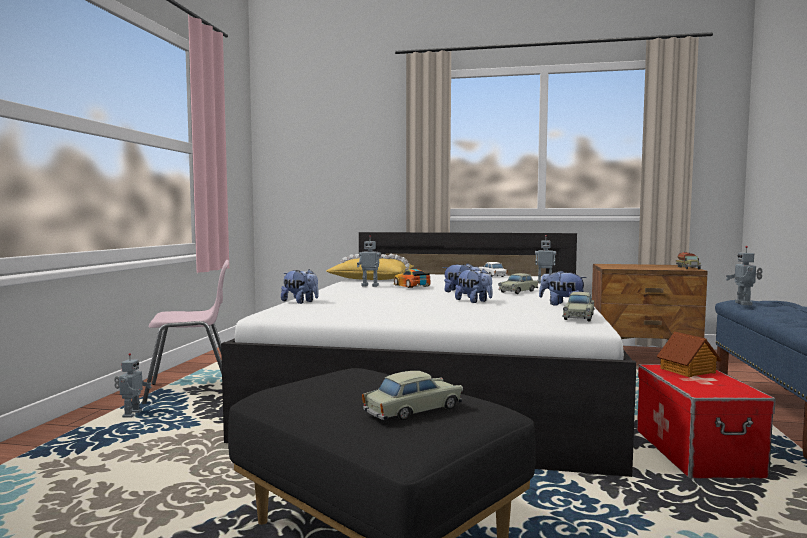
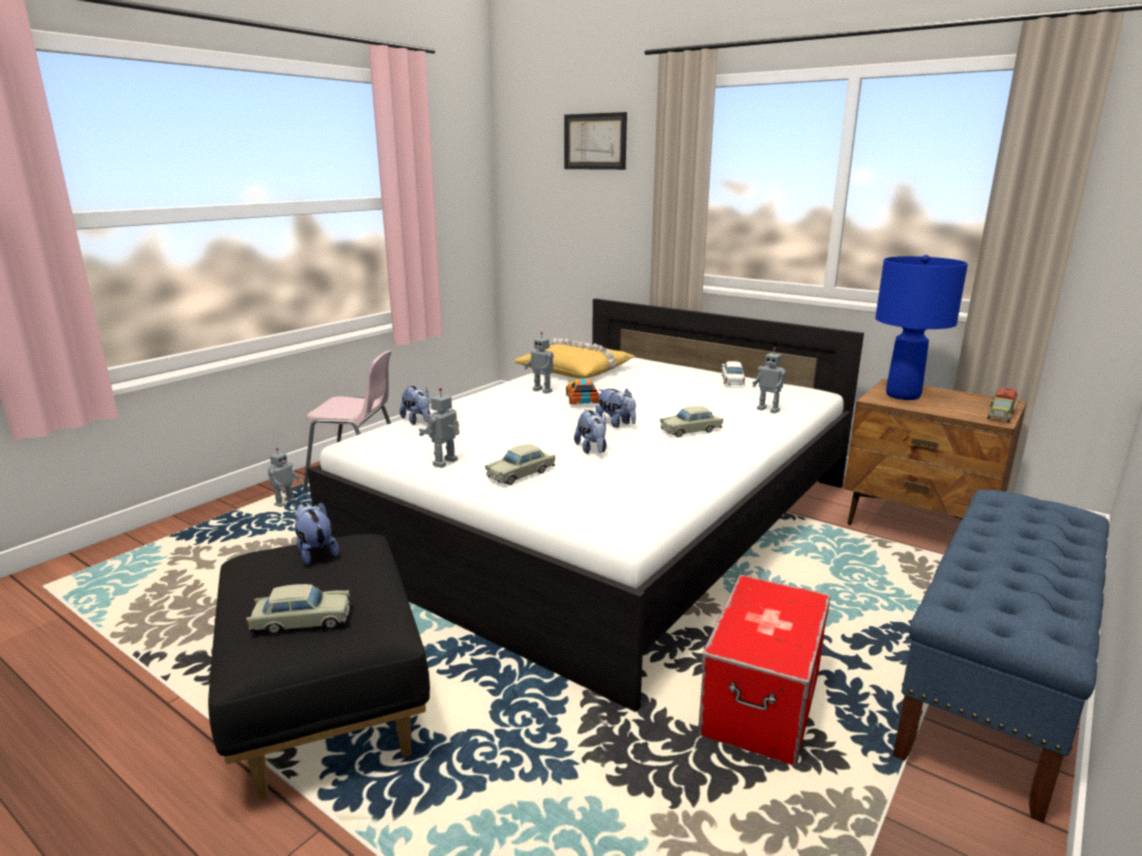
camera: 25 degrees right, 15 degrees up
(349, 116) = (595, 141): none -> picture
(561, 304) = (683, 475): plush toy -> plush toy (315, 552)
(579, 317) = (646, 511): beige toy car -> beige toy car (521, 474)
(620, 266) = (902, 395): none -> blue table lamp
(688, 370) = (781, 602): toy house -> none
(744, 304) = (990, 507): toy robot -> toy robot (446, 463)

